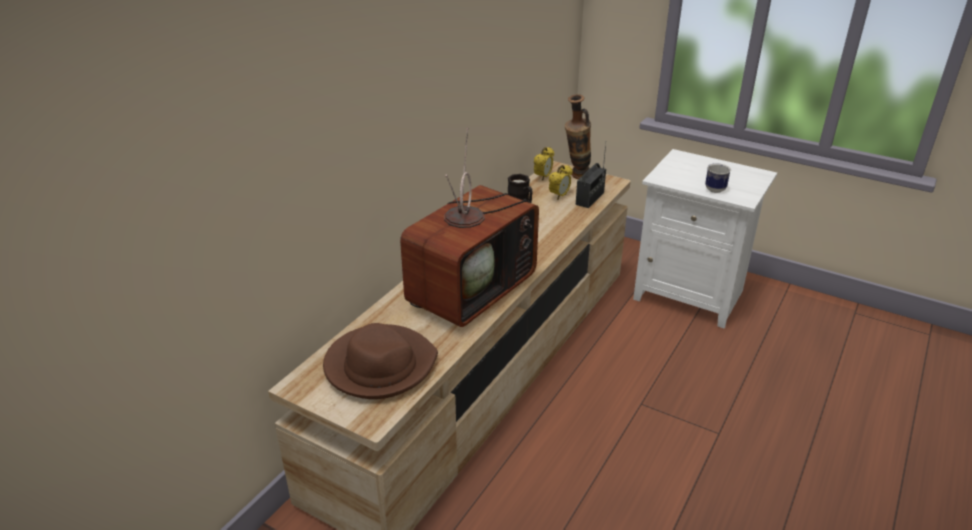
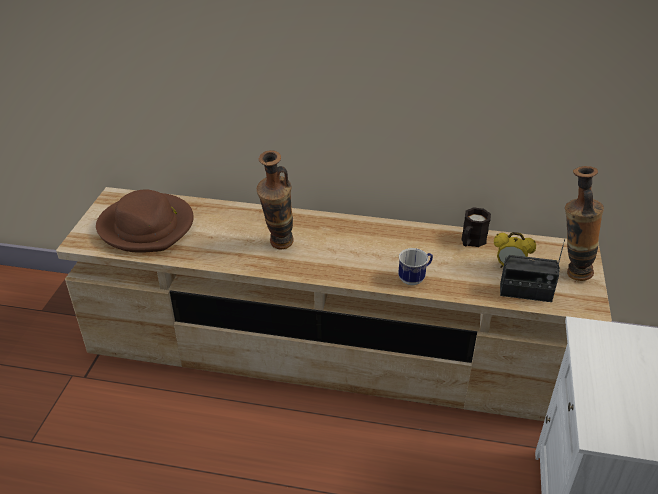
camera: 70 degrees right, 5 degrees up
(471, 289) = (278, 247): television -> vase
(543, 177) = (545, 245): alarm clock -> none
(714, 188) = (607, 393): mug -> mug (415, 278)

